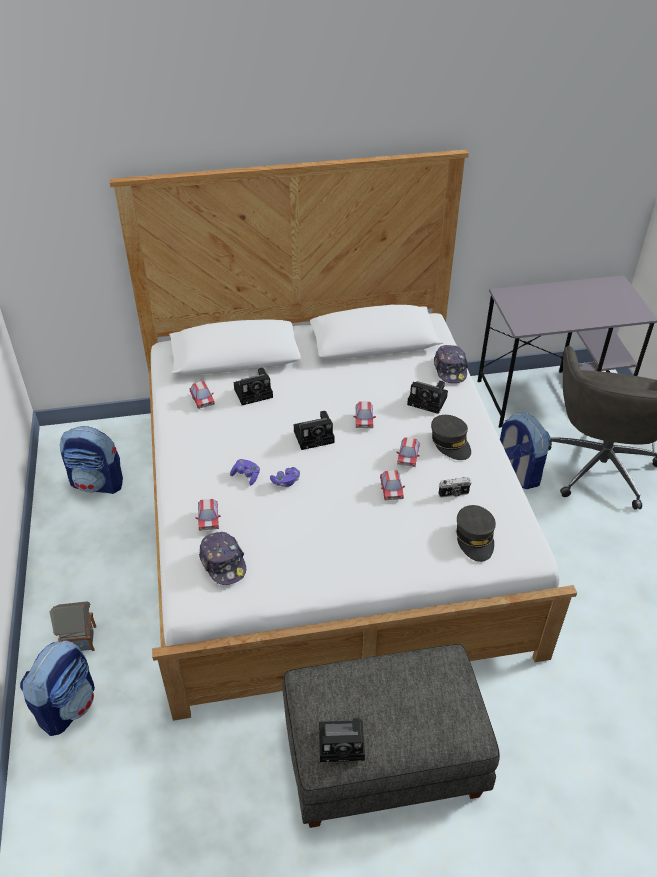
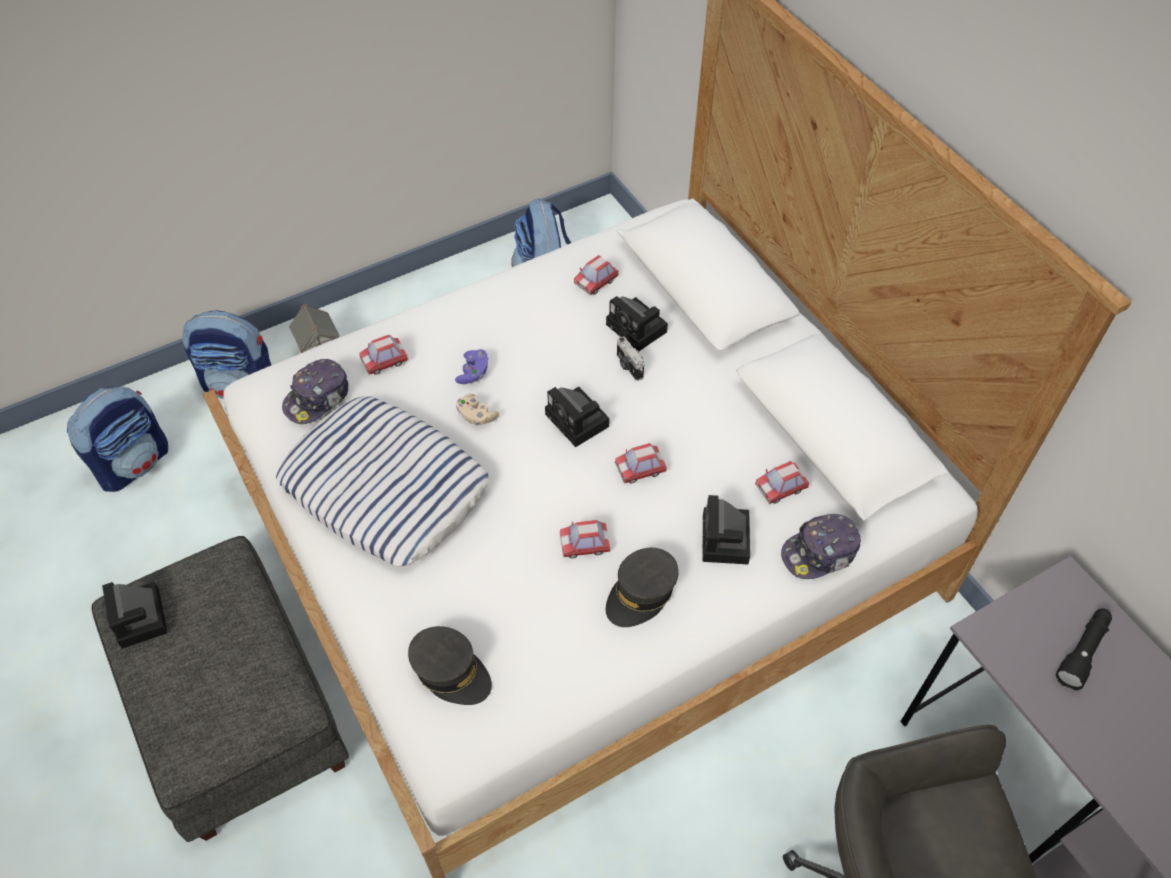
camera: 70 degrees right, 10 degrees up
(286, 481) = (476, 416): purple game controller -> beige game controller
(320, 542) = (386, 487): none -> pillow
(391, 490) = (510, 542): toy car -> toy car (780, 488)
(454, 494) = (531, 623): camera -> camera (628, 366)
(475, 538) = (451, 671): grey cap -> grey cap turned 120 degrees counterclockwise
(516, 472) = (805, 771): backpack -> backpack (134, 463)
(541, 303) = (1082, 651): none -> black flashlight

